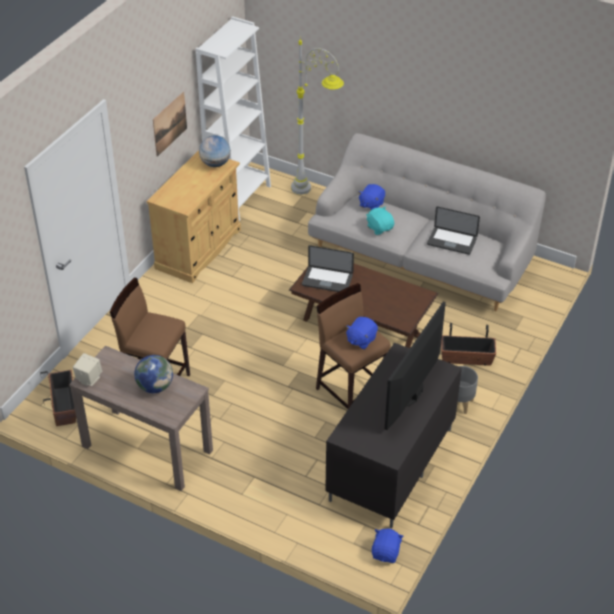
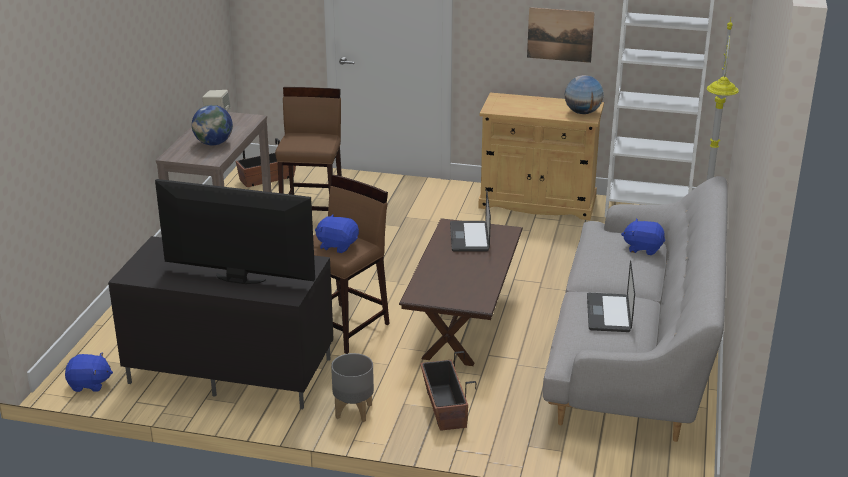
camera: 75 degrees right, 15 degrees down
(379, 228) = (598, 260): turquoise plush toy -> none

